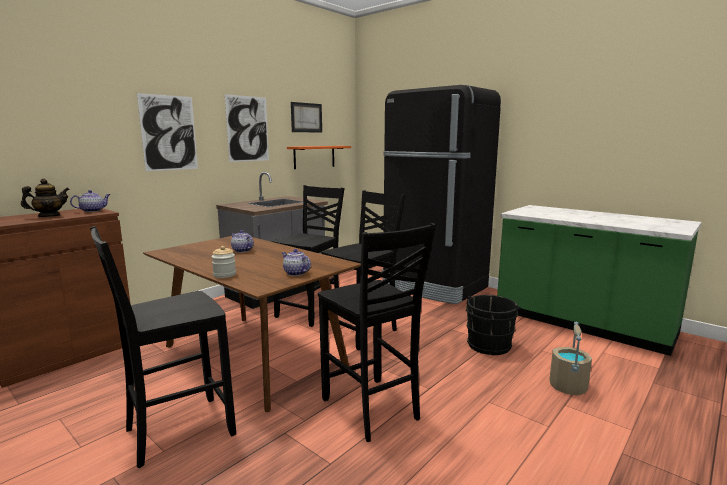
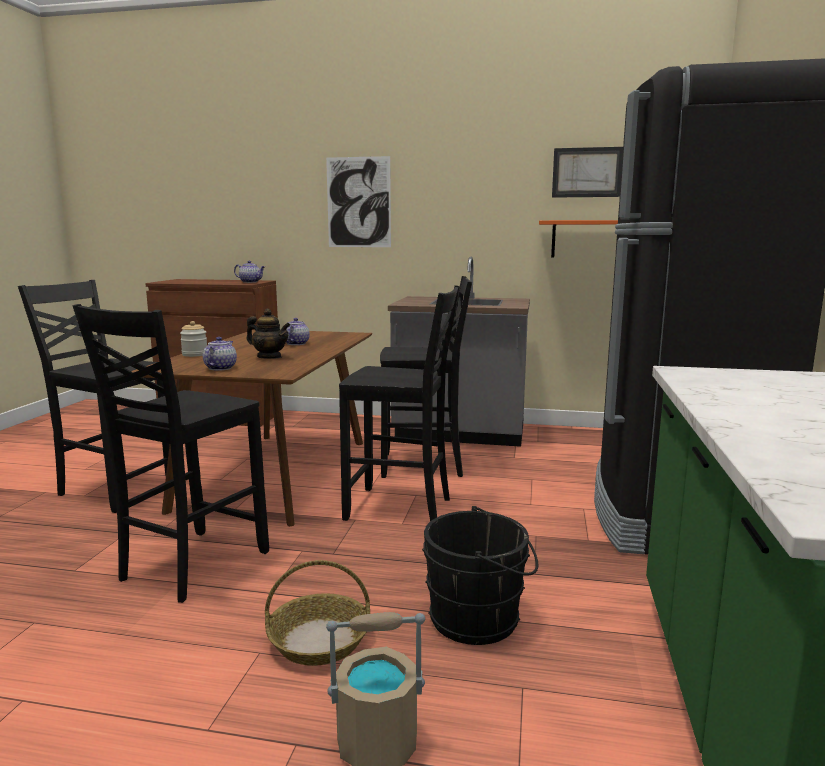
camera: 60 degrees right, 0 degrees up
(49, 216) = (212, 282): teapot -> teapot (269, 357)
(247, 129) = (469, 194): picture -> none
(487, 384) = (318, 641): none -> basket

